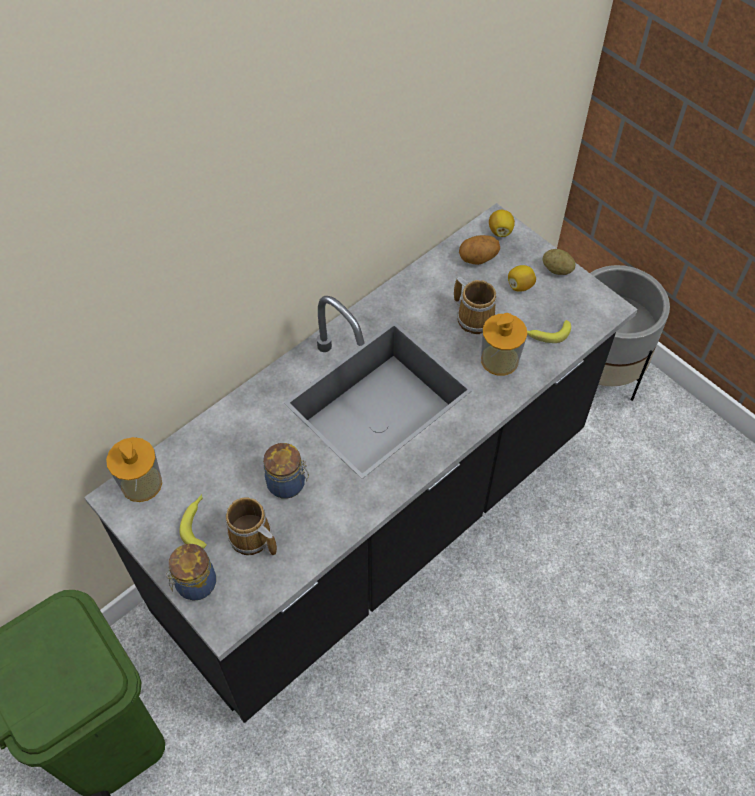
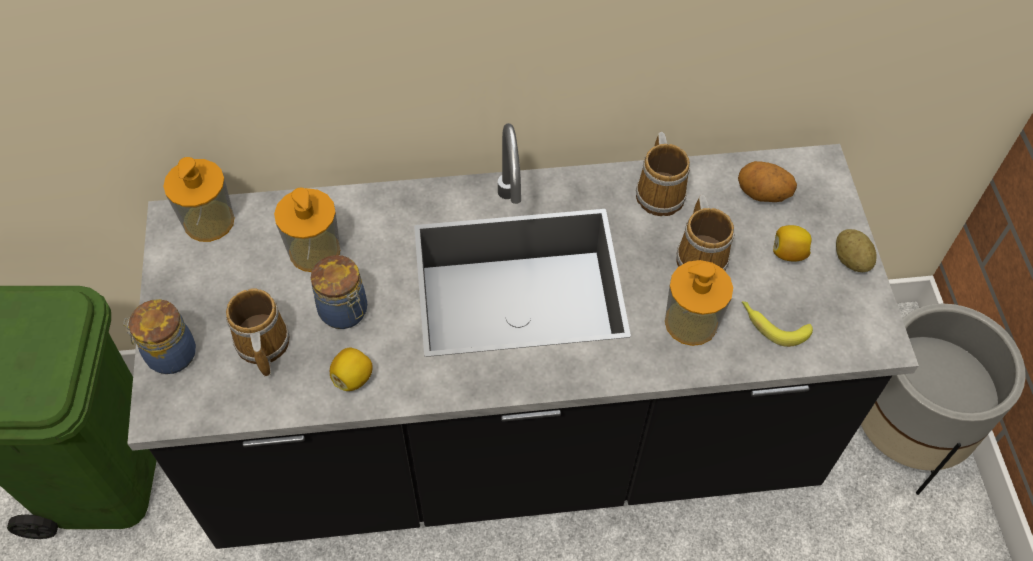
camera: 35 degrees right, 0 degrees up
(197, 523) = (224, 295): banana -> none
(233, 458) = (314, 251): none -> soap dispenser
(419, 292) = (661, 193): none -> mug
(500, 231) = (817, 178): lemon -> lemon (353, 377)

